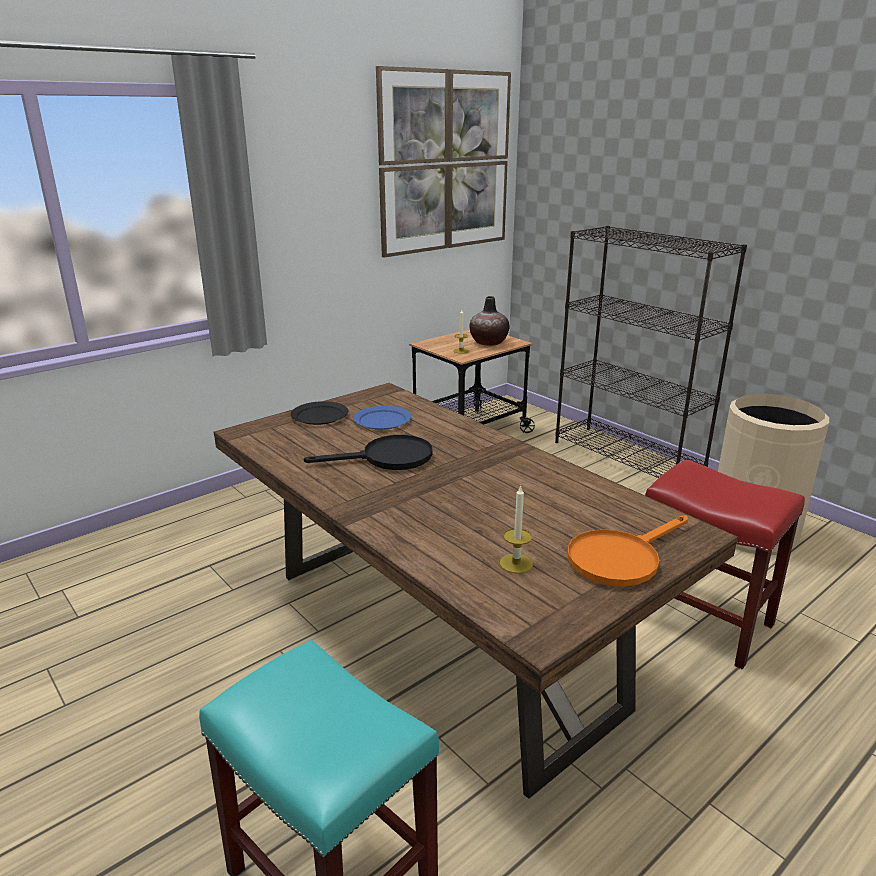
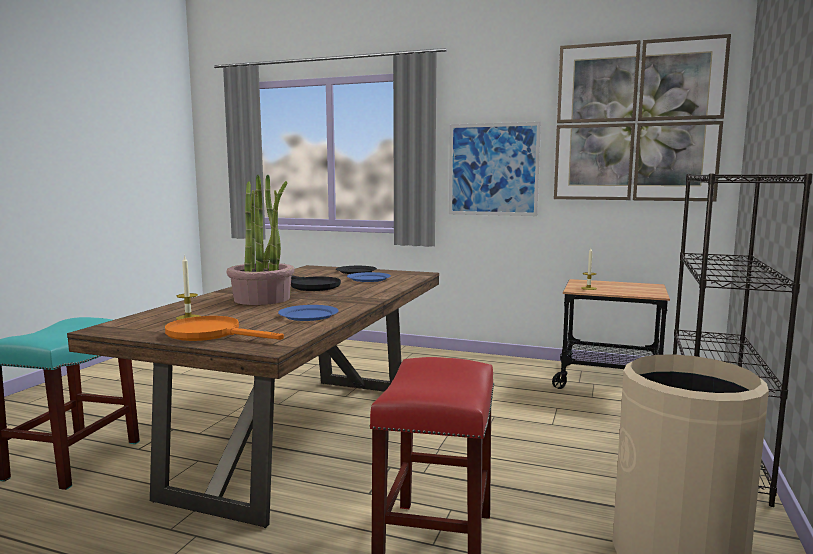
camera: 60 degrees right, 15 degrees down
(316, 228) = (493, 169): none -> picture
(439, 500) = (262, 299): none -> potted plant
(488, 342) = (630, 290): vase -> none
(562, 490) = (308, 315): none -> blue plate

